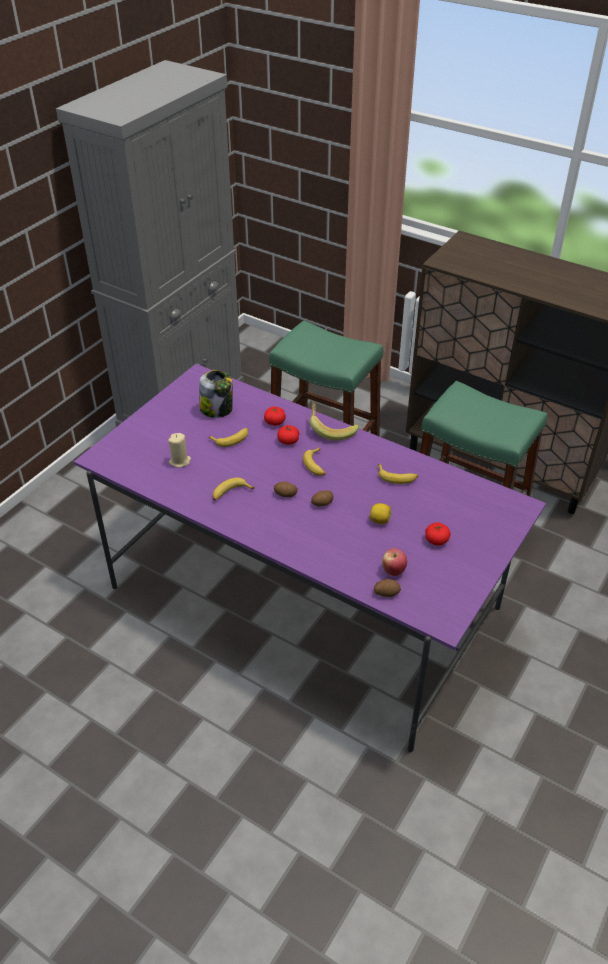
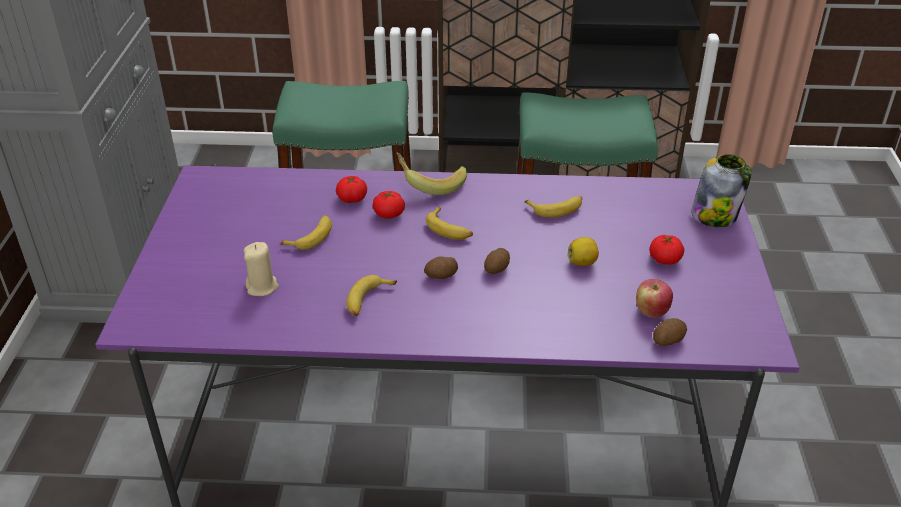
camera: 30 degrees left, 5 degrees down
(217, 409) = (260, 208): jar -> jar (715, 215)

